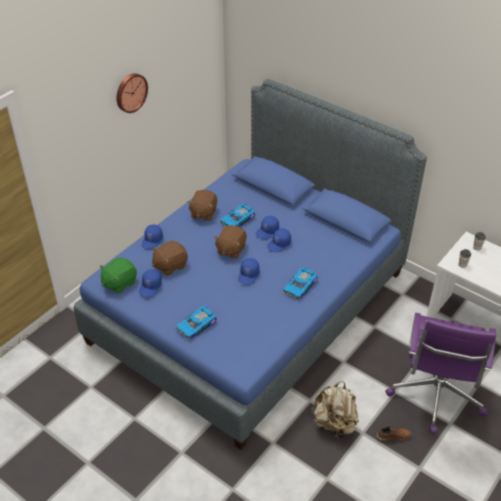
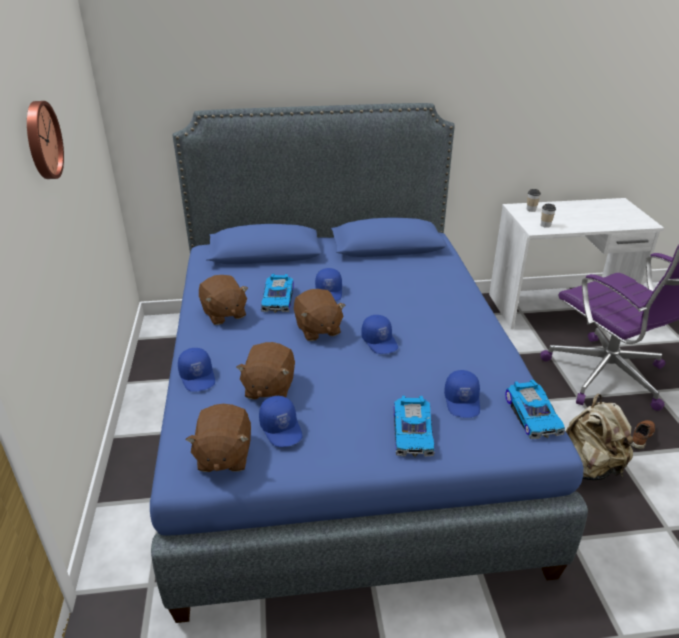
camera: 45 degrees left, 10 degrees down
(119, 283) = (223, 456): green plush toy -> brown plush toy
(279, 244) = (361, 297): blue cap -> blue cap (463, 401)
(301, 286) = (449, 319): toy car -> toy car (534, 415)

